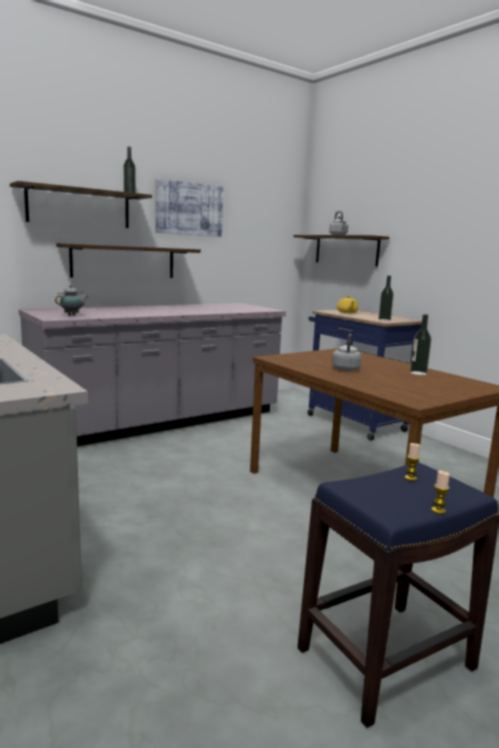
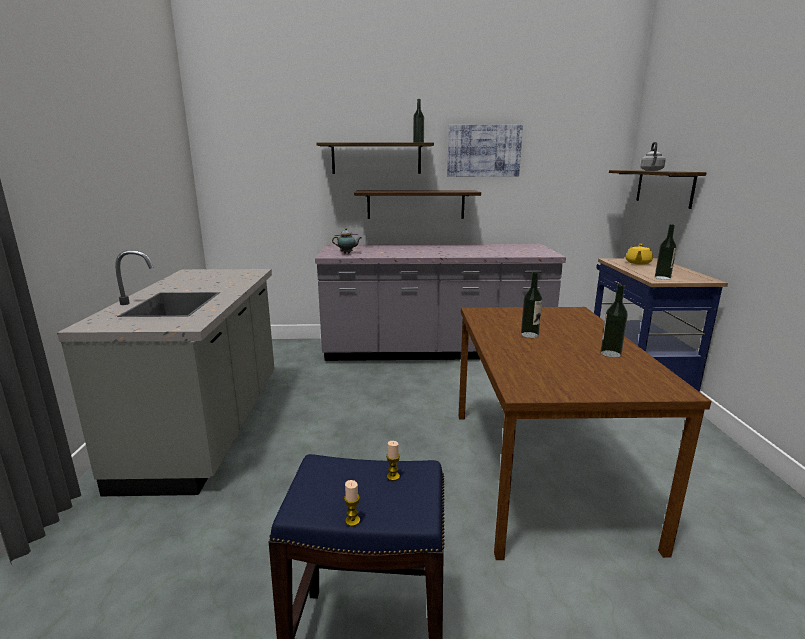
camera: 35 degrees right, 5 degrees up
(346, 369) = (529, 335): grey kettle -> bottle

